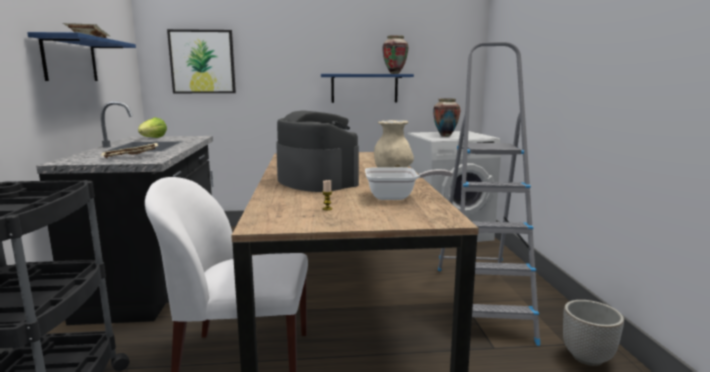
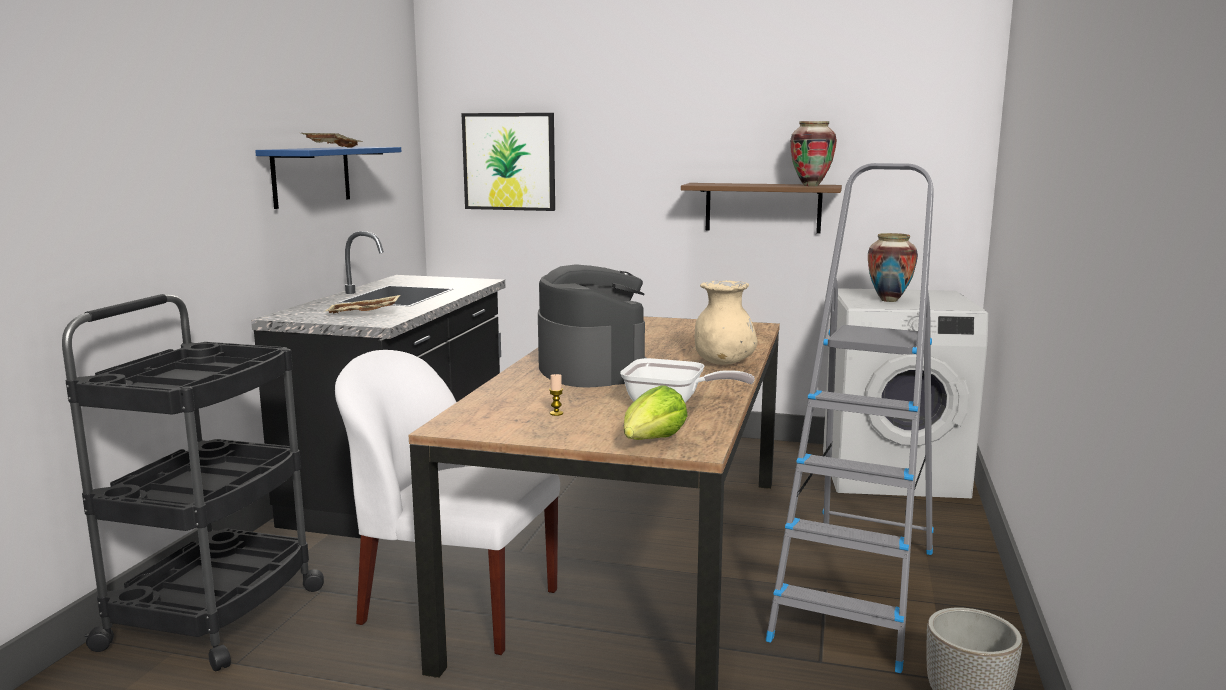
camera: 20 degrees right, 0 degrees up
(152, 138) = (419, 281): lettuce -> lettuce (652, 442)
(364, 88) = (763, 207): blue shelf -> brown shelf

